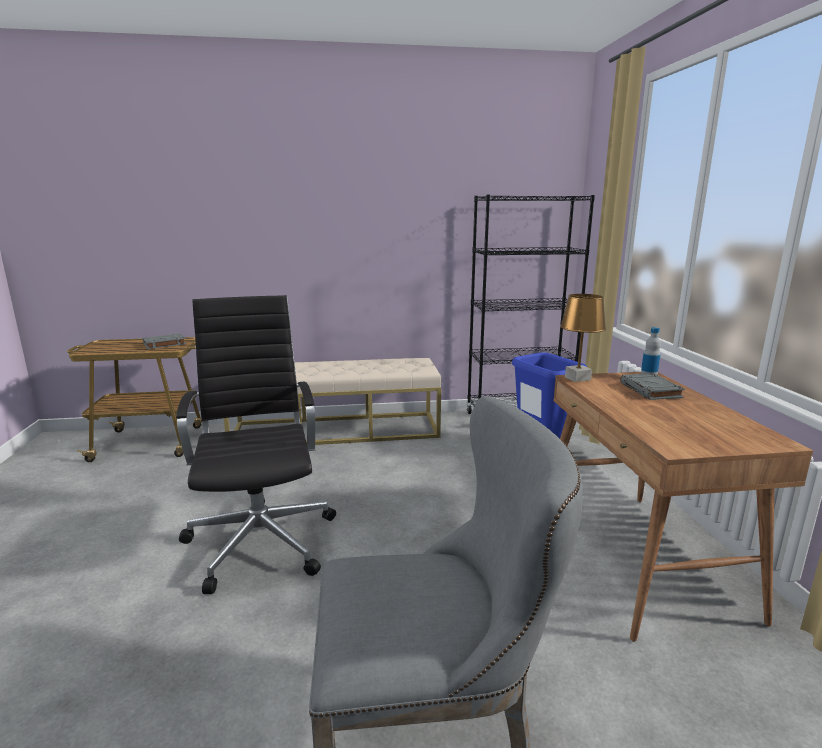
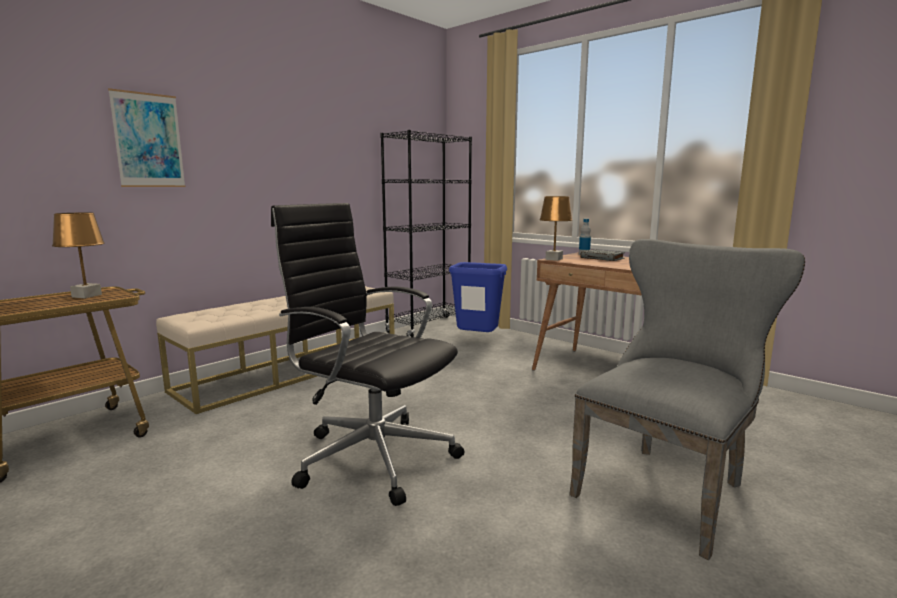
camera: 40 degrees left, 5 degrees down
(164, 344) = (86, 296): grey book -> brown table lamp
(232, 220) = (148, 140): none -> picture

